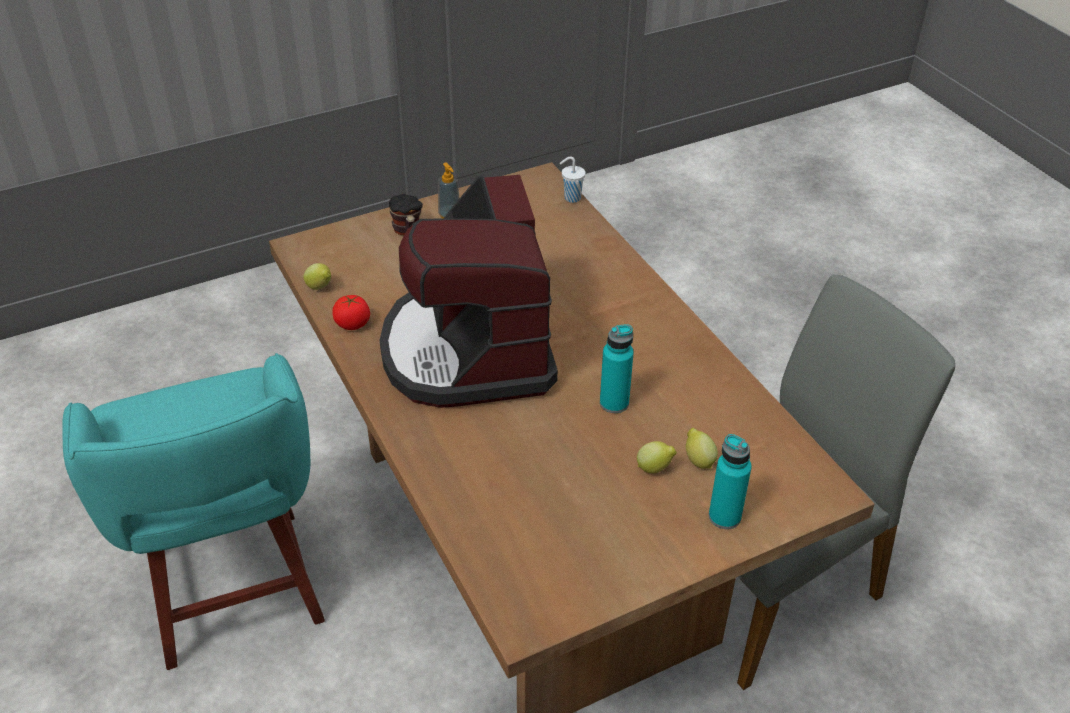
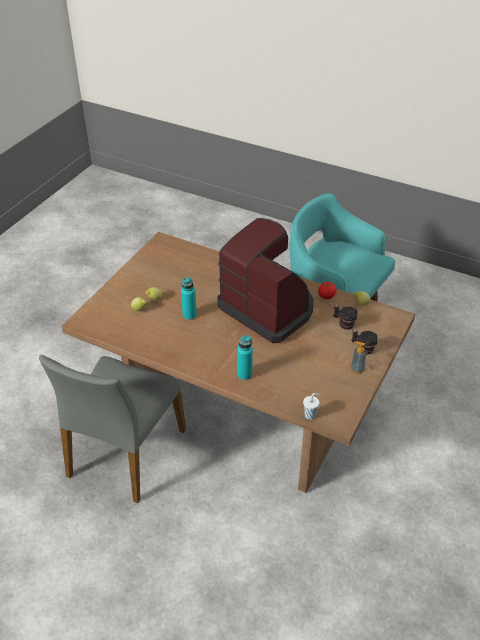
camera: 145 degrees right, 0 degrees up
(386, 273) = (344, 324): none -> mug
(724, 516) = (117, 295): turquoise bottle -> turquoise bottle (244, 374)

